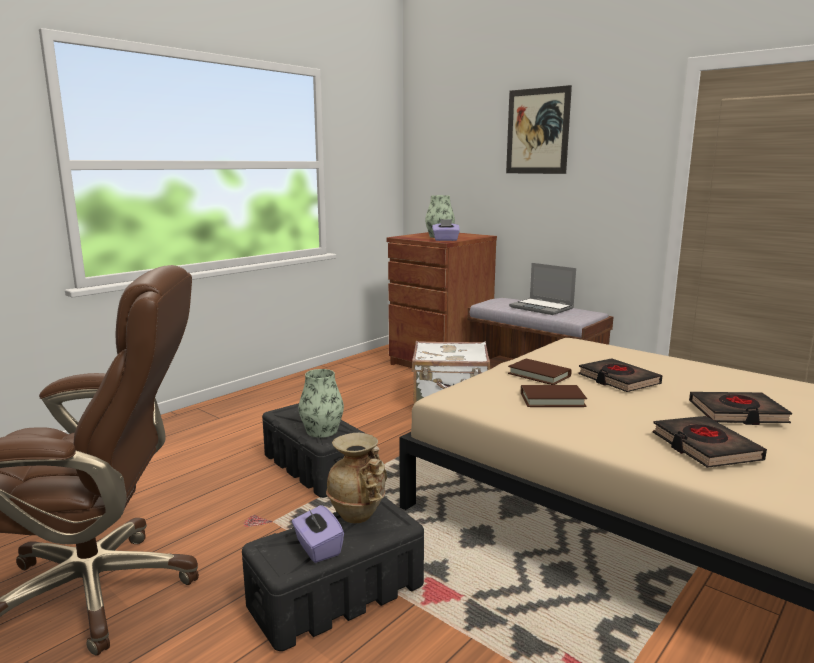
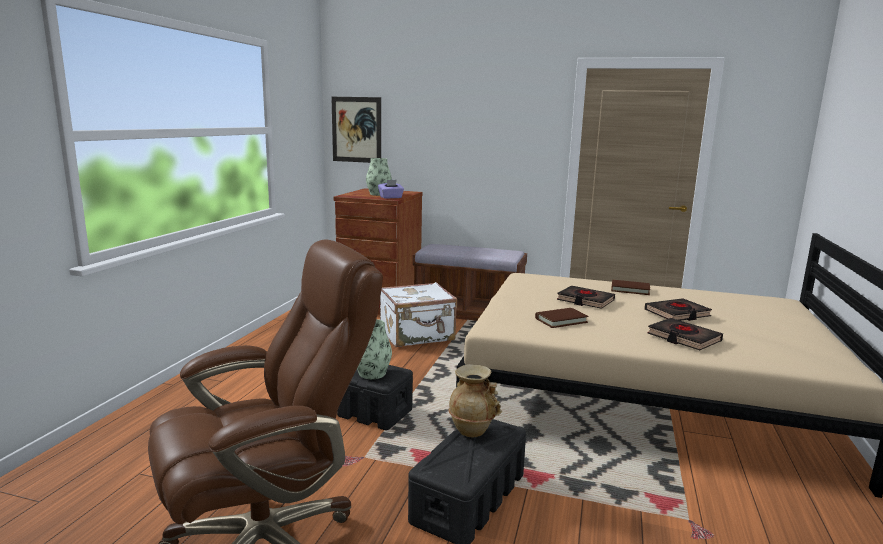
camera: 25 degrees left, 0 degrees up
(317, 548) = (469, 460): purple tissue box -> none
(537, 131) = (457, 105): picture -> picture (356, 129)
(539, 375) = (532, 303): brown book -> brown book (630, 289)
(542, 308) = (475, 250): laptop -> none

